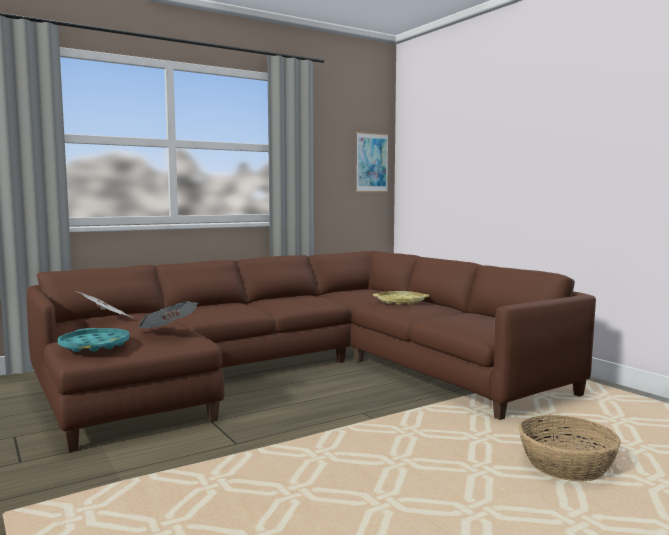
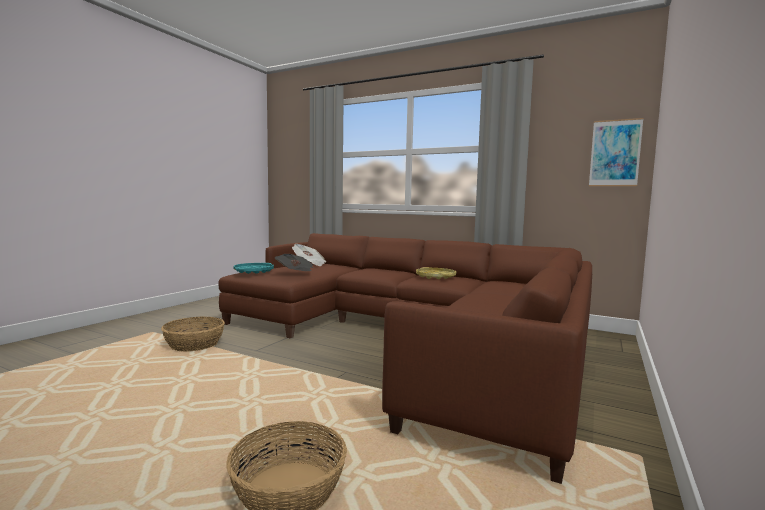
camera: 60 degrees right, 0 degrees up
(145, 480) = (194, 344): none -> basket
(400, 302) = (497, 297): yellow tray -> yellow tray (435, 276)

